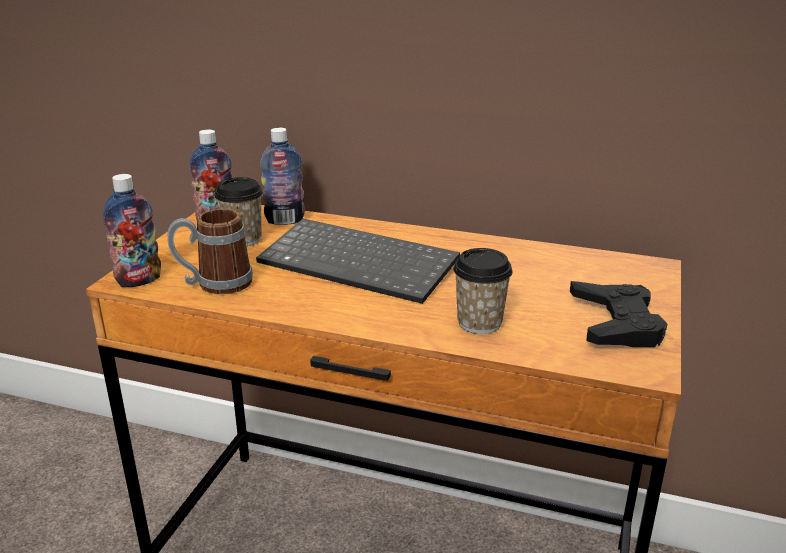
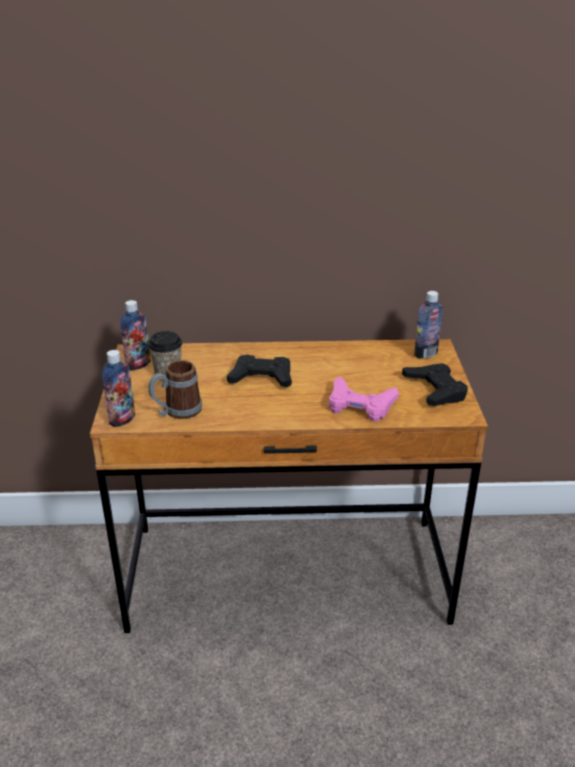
camera: 20 degrees left, 5 degrees up
(285, 220) = (185, 354): bottle -> bottle (425, 354)
(361, 263) = (261, 377): keyboard -> black game controller
(479, 323) = (360, 405): cup -> pink game controller

